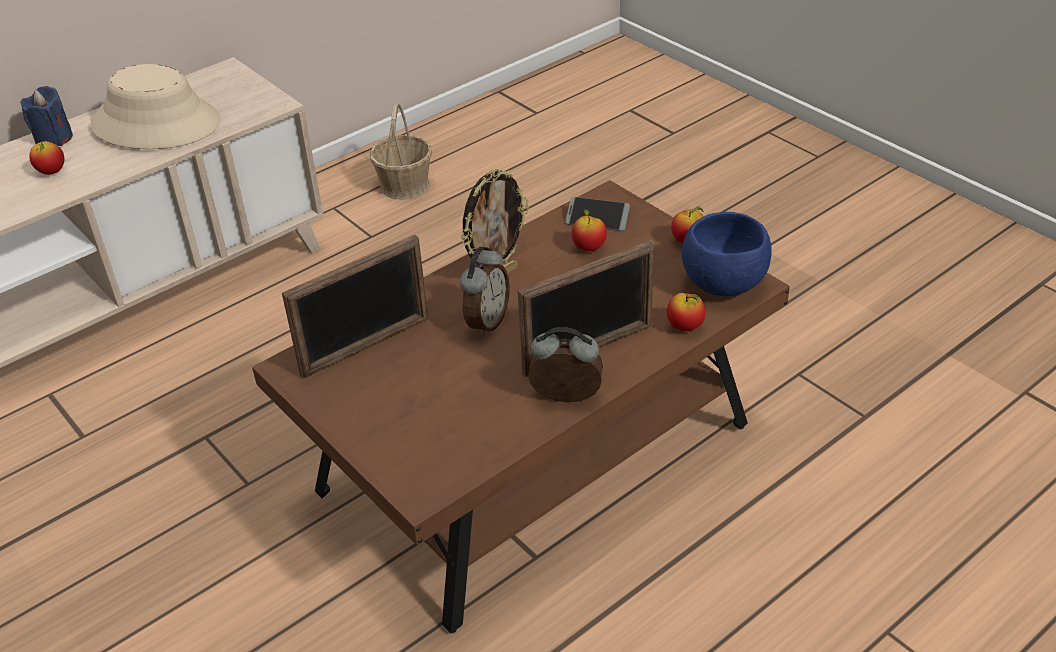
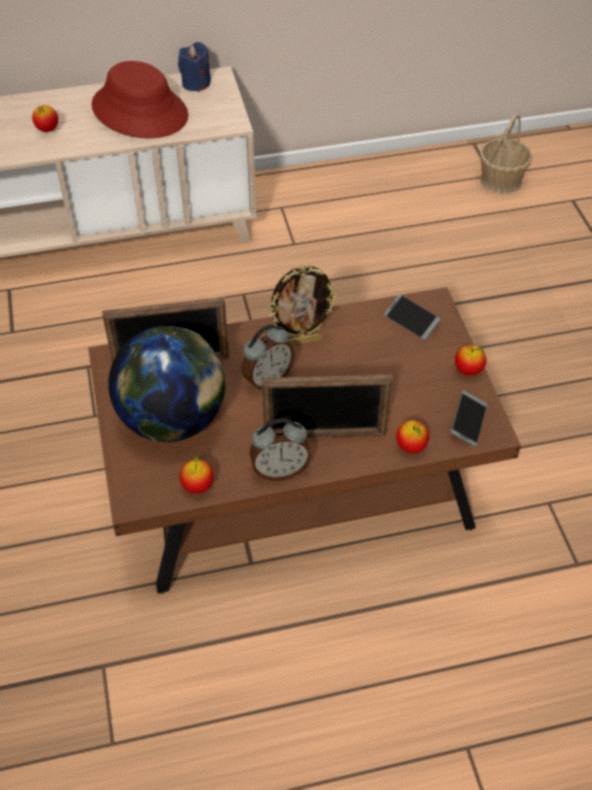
camera: 25 degrees right, 10 degrees up
(54, 139) = (65, 100): blue candle -> blue candle (196, 83)
(156, 124) = (140, 111): beige hat -> red hat
(405, 185) = (346, 206): basket -> basket (501, 180)
(409, 399) = (173, 420): none -> globe
(566, 399) = (280, 470): alarm clock -> alarm clock turned 135 degrees clockwise
(589, 248) = (387, 344): apple -> apple (198, 486)
(723, 285) = (468, 422): blue bowl -> phone

